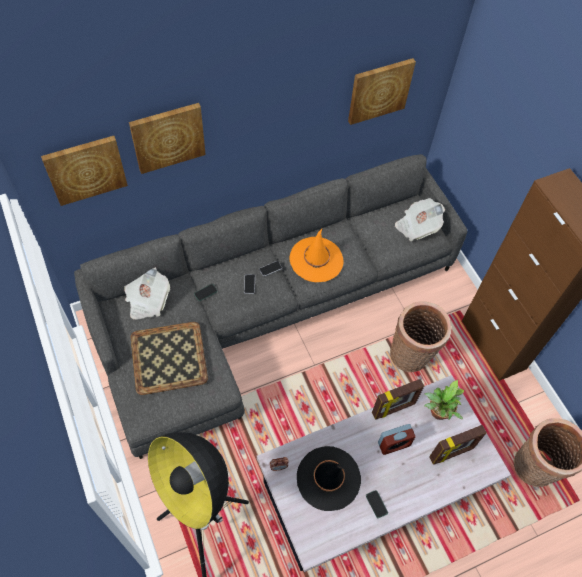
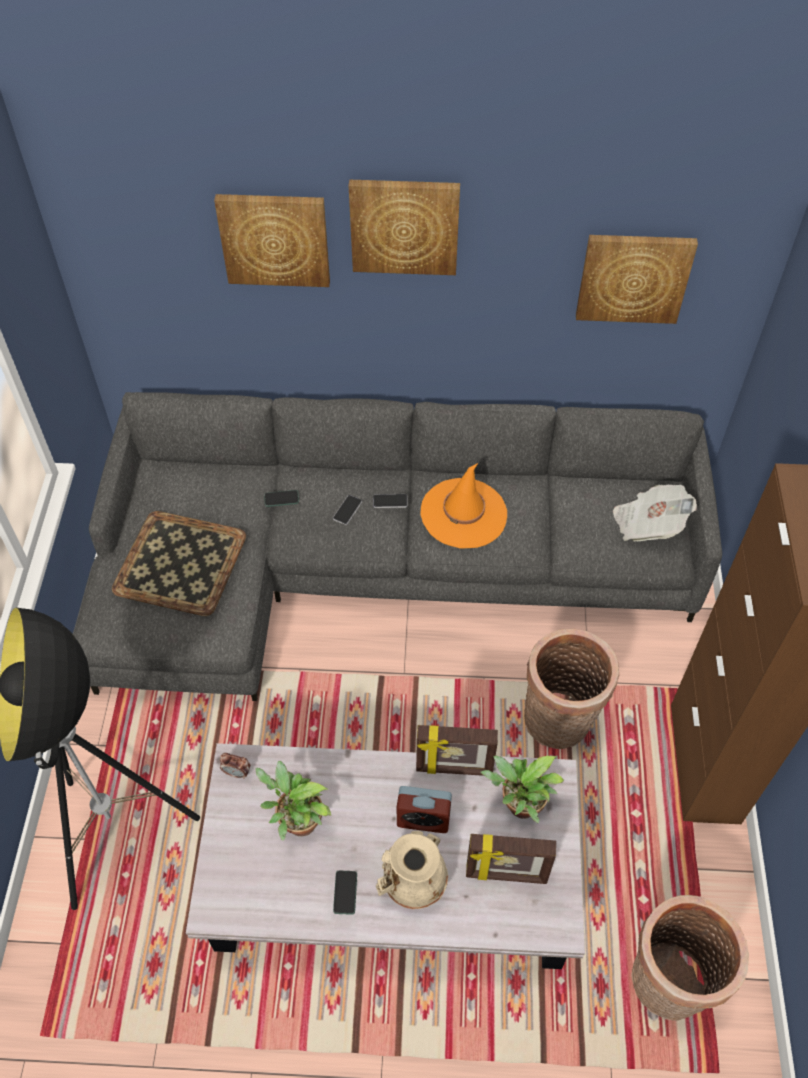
camera: 30 degrees right, 5 degrees down
(85, 169) = (150, 248): picture -> picture (404, 225)
(147, 300) = (198, 479): newspaper -> none
(328, 478) = (297, 822): black hat -> potted plant
(408, 482) = (413, 885): none -> beige vase

